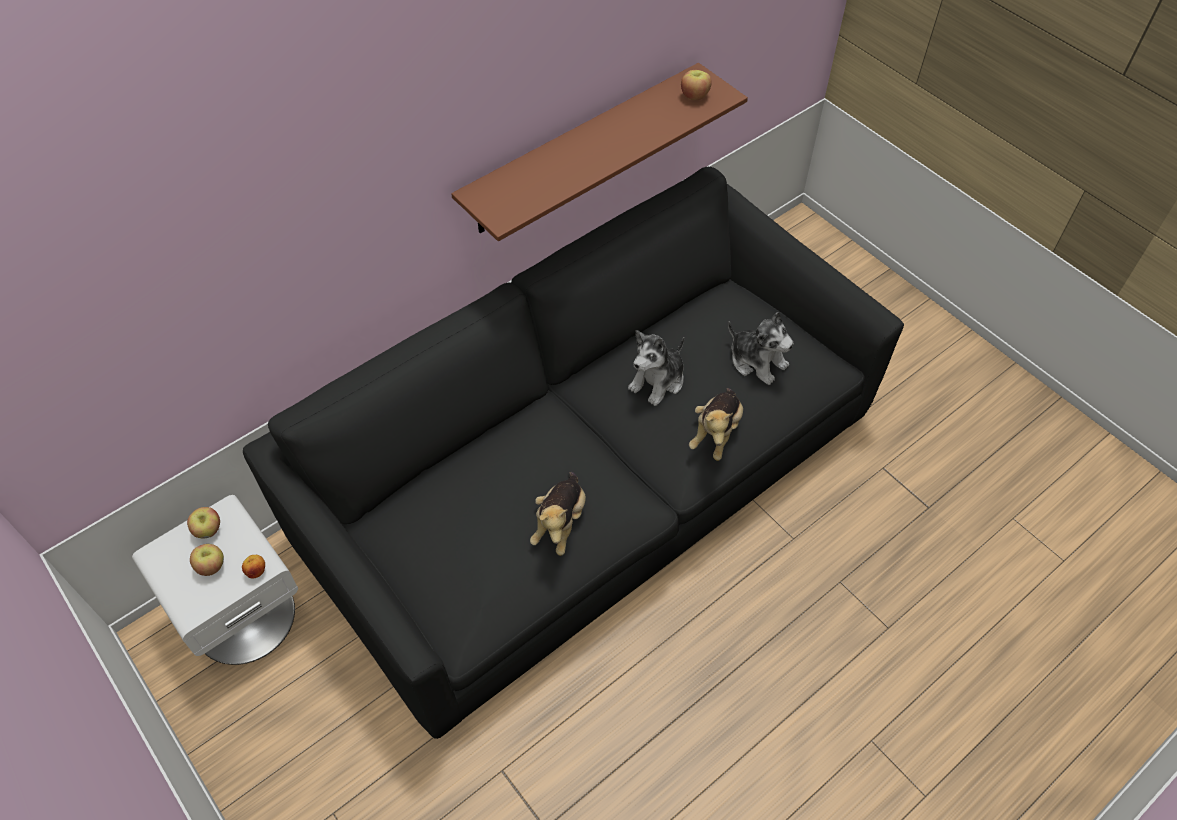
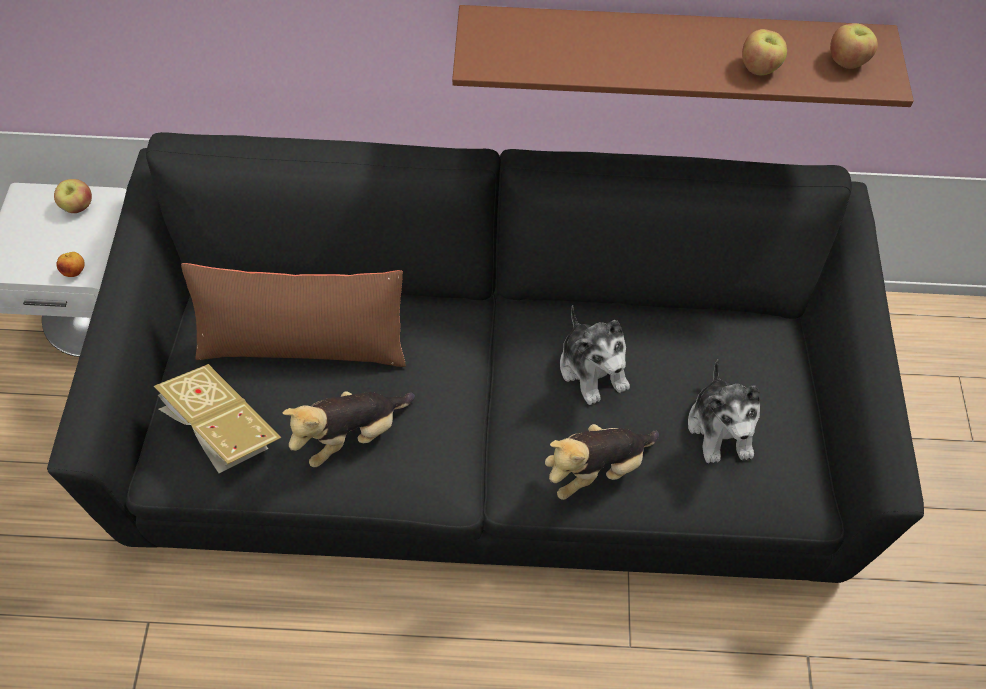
camera: 40 degrees right, 5 degrees up
(211, 566) = (49, 239): apple -> apple (759, 67)
(471, 493) = (303, 341): none -> brown pillow
(477, 583) = (222, 430): none -> book
(658, 381) = (593, 368): plush toy -> plush toy turned 105 degrees counterclockwise

